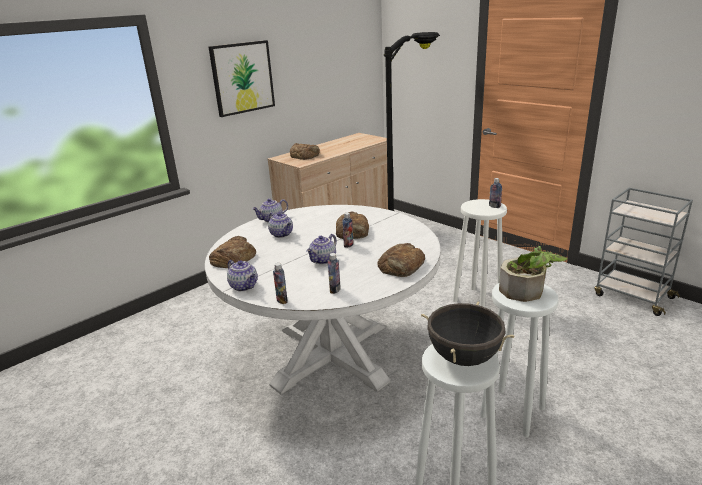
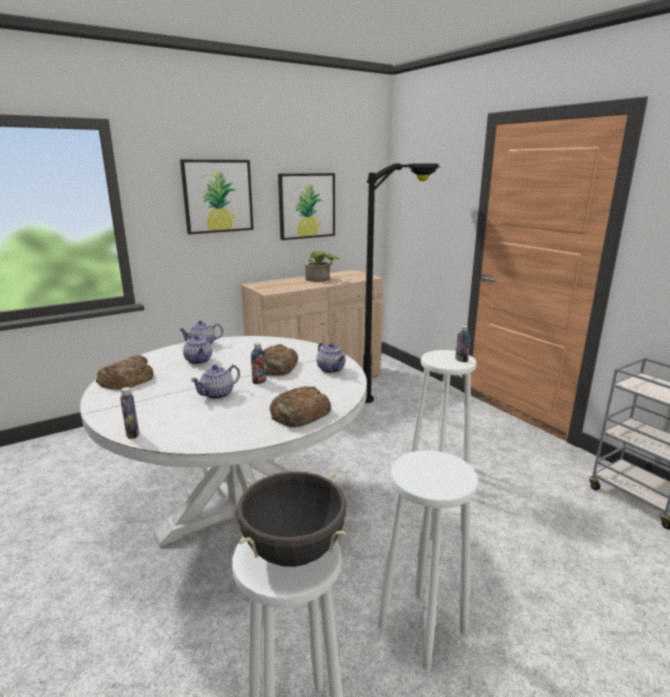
camera: 10 degrees right, 5 degrees down
(244, 286) = (108, 412): teapot -> teapot (331, 369)
(304, 155) = (279, 285): bread -> none
(316, 78) = (306, 206): none -> picture
(335, 290) = (201, 431): bottle -> none
(527, 291) = (439, 470): potted plant -> potted plant (320, 279)

